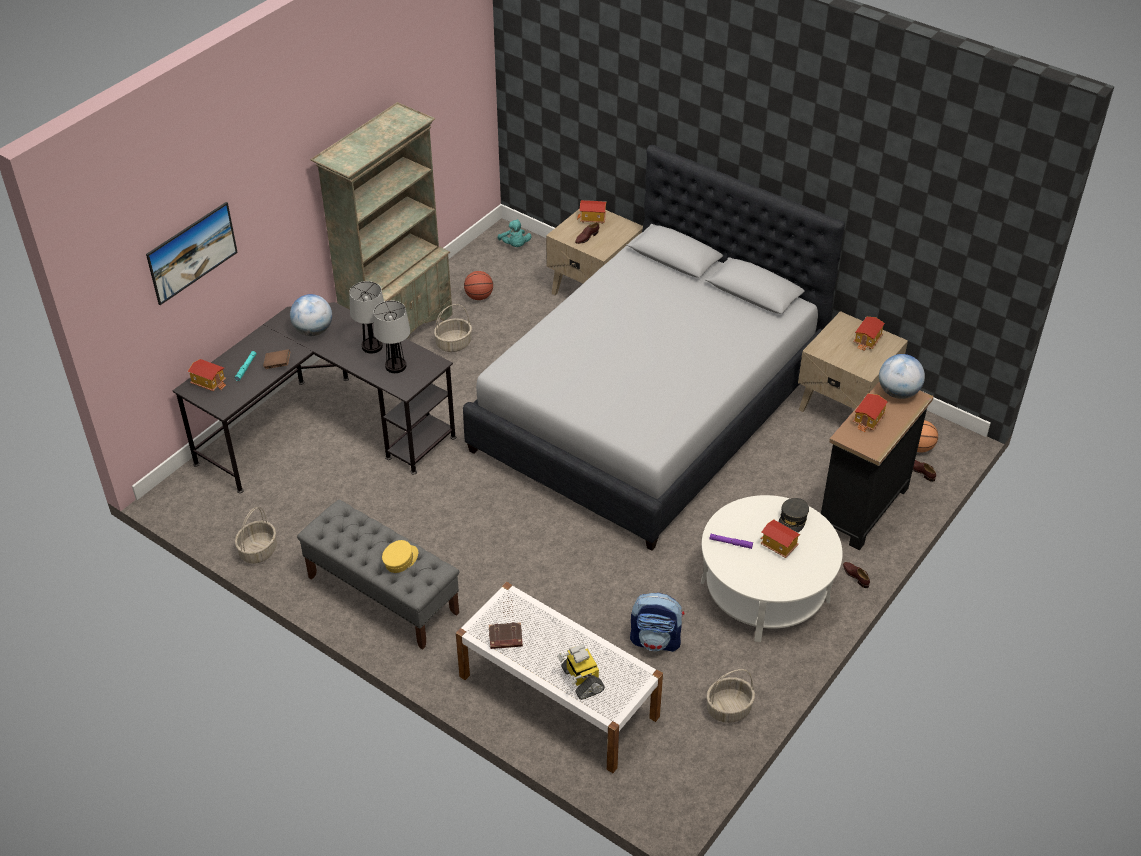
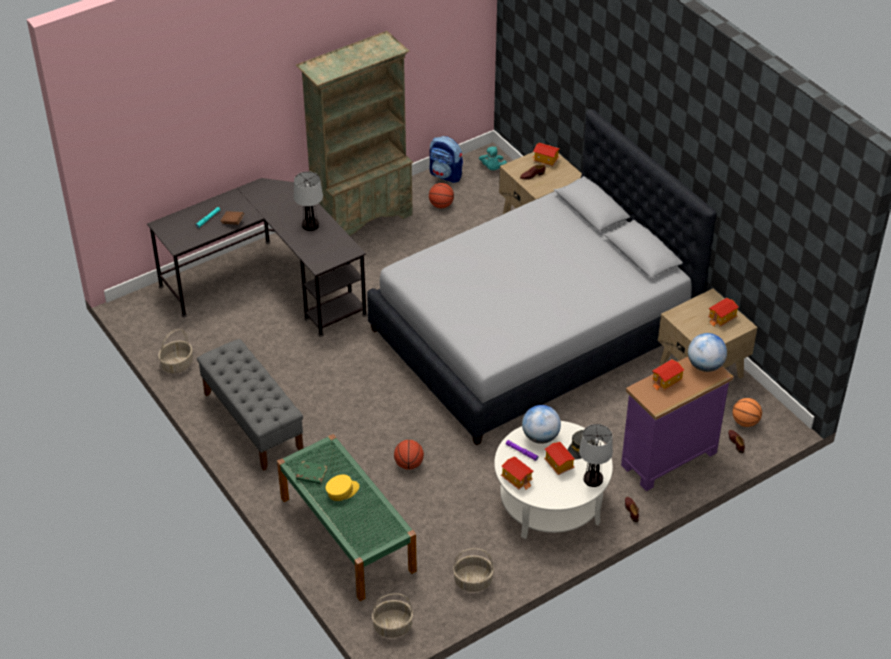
camera: 20 degrees right, 0 degrees up
(195, 265) = (180, 130): picture -> none
(209, 382) = (176, 224): toy house -> toy house (517, 479)
(313, 331) = (272, 202): globe -> globe (540, 437)
(396, 366) = (320, 245): table lamp -> table lamp (593, 479)
(400, 560) = (262, 396): yellow cap -> yellow cap (342, 491)
(453, 344) = (401, 240): basket -> basket (392, 627)
(505, 638) = (311, 475): brown book -> green book
(557, 697) = (346, 534): white bench -> green bench
(581, 680) = (352, 521): toy robot -> none
(587, 593) = (409, 464): none -> basketball
(656, 640) = (443, 514): backpack -> backpack (446, 175)
(862, 508) = (668, 459): black dresser -> purple dresser

